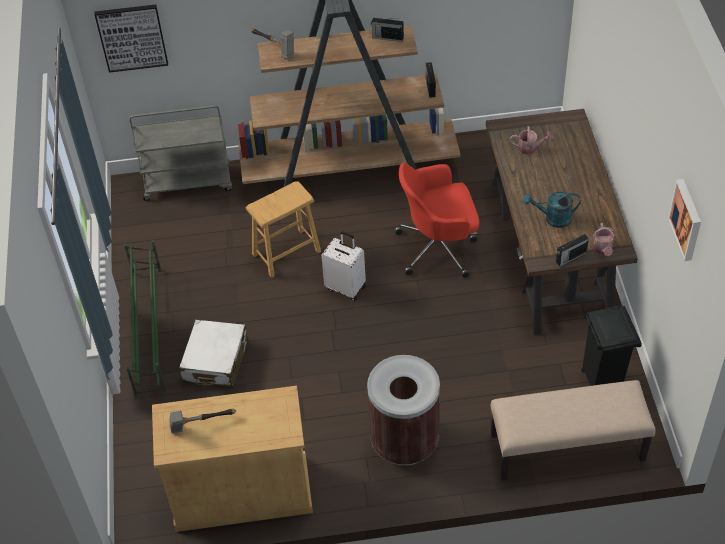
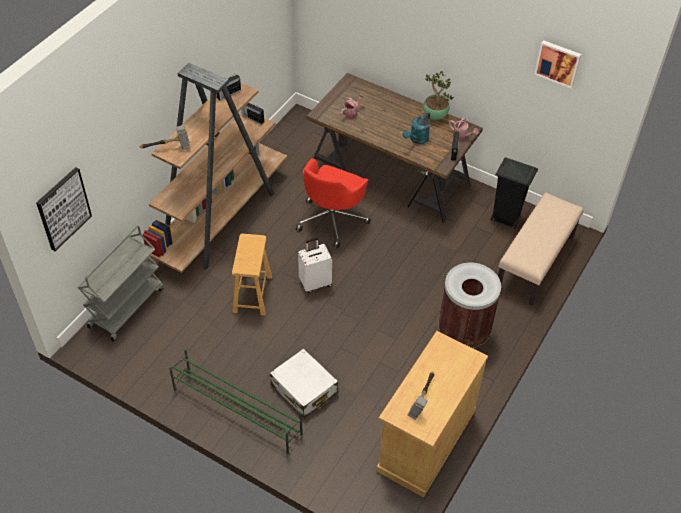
camera: 55 degrees left, 0 degrees up
(605, 210) = (434, 116): none -> potted plant

